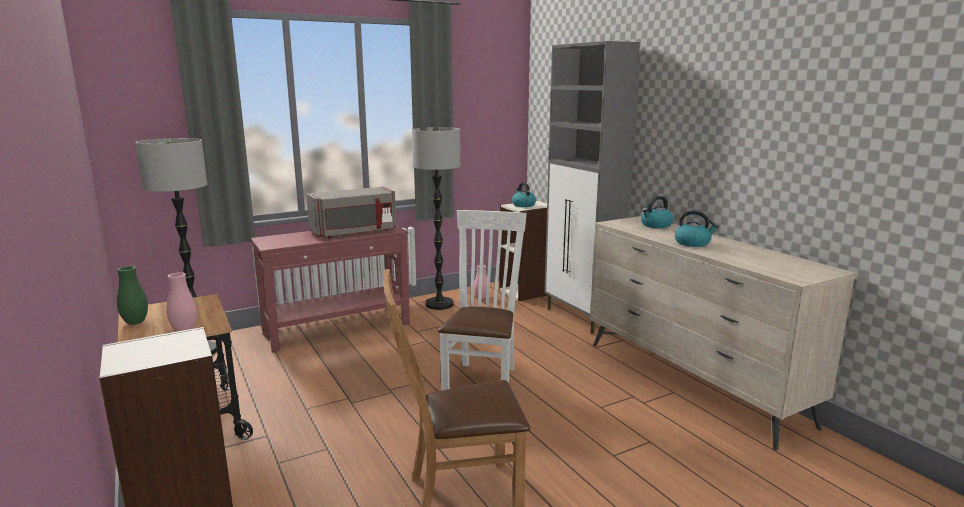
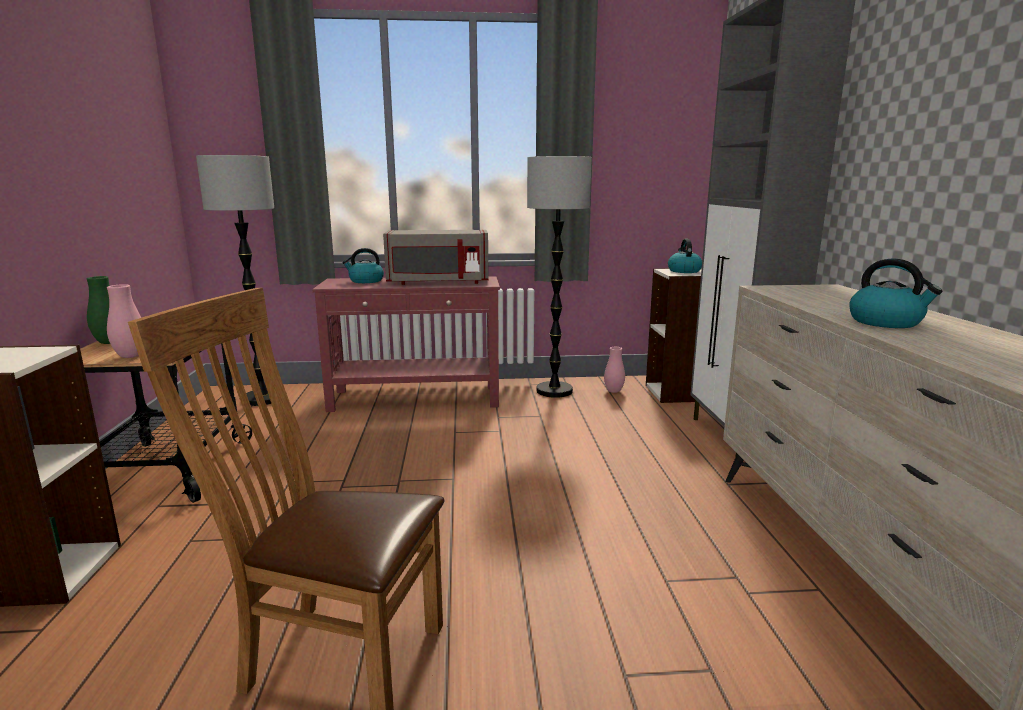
camera: 25 degrees right, 0 degrees up
(483, 380) = (524, 495): white chair -> none
(655, 225) = (843, 296): kettle -> kettle (365, 281)

